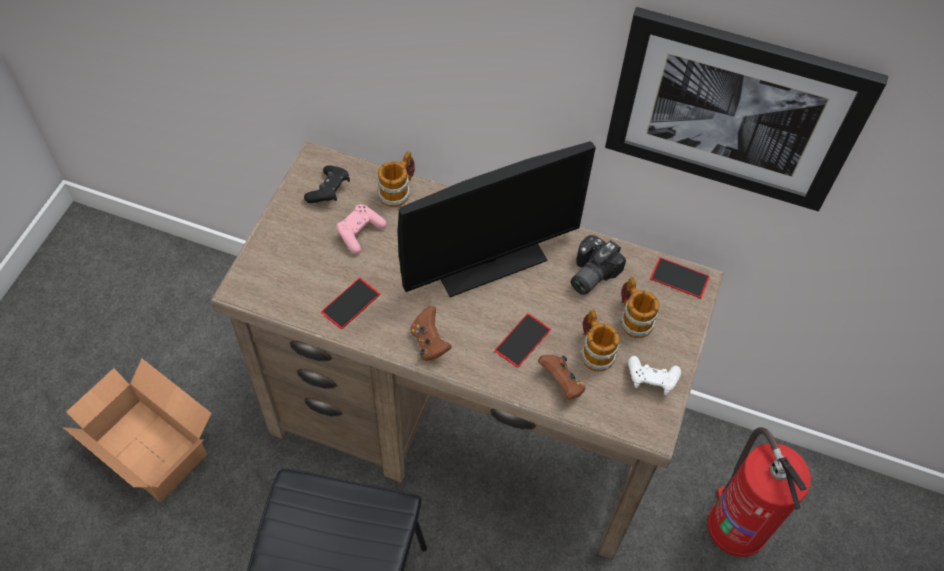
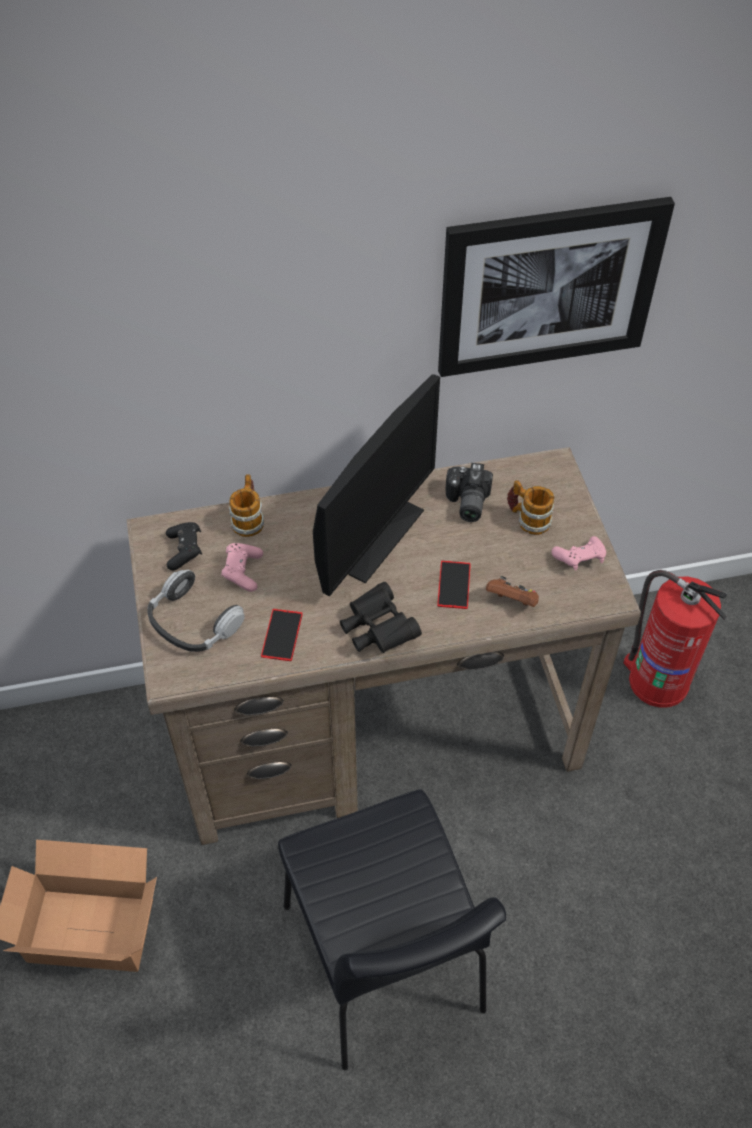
camera: 30 degrees left, 5 degrees down
(291, 253) = (193, 622): none -> headphones
(429, 343) = (377, 629): brown game controller -> black binoculars
(594, 350) = (517, 561): mug -> none
(651, 380) = (579, 559): white game controller -> pink game controller
(679, 278) = (539, 469): phone -> none

